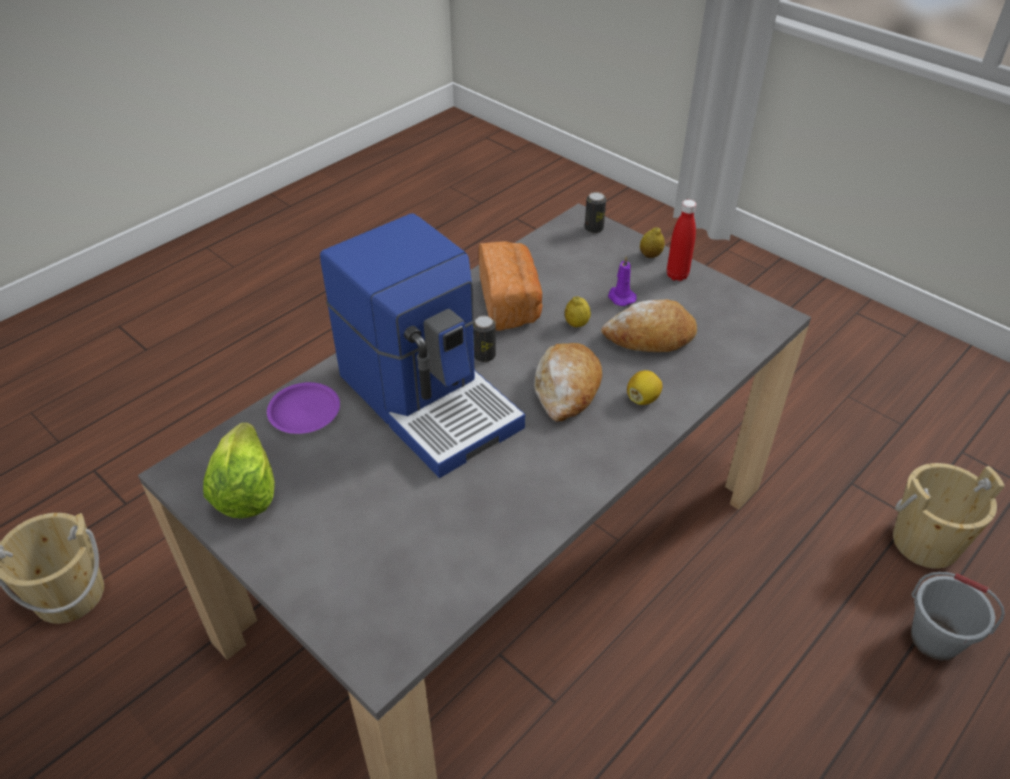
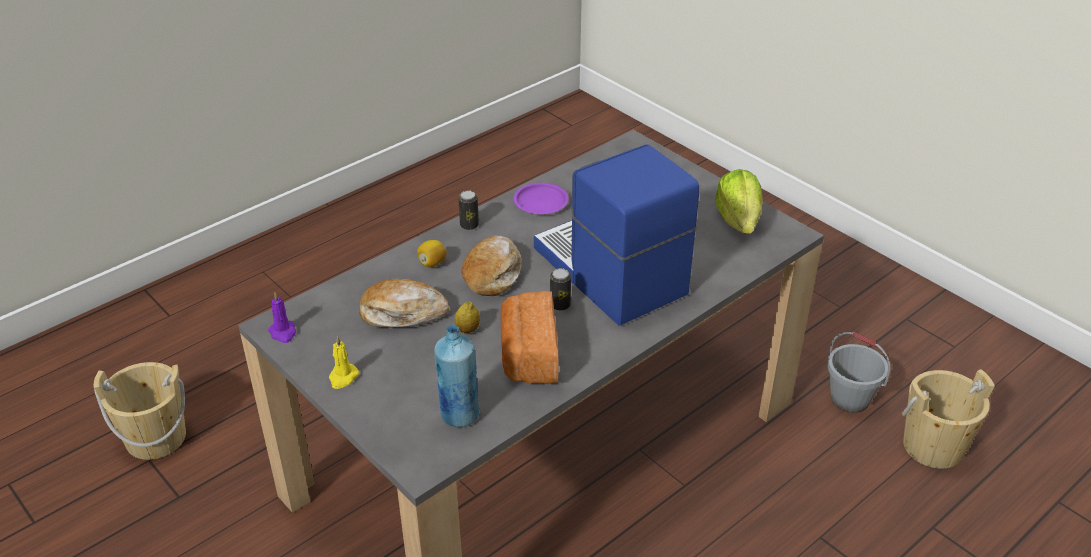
camera: 175 degrees left, 5 degrees down
(305, 412) = (711, 268): purple plate -> purple plate (540, 202)
(562, 253) = (459, 415): none -> blue bottle
(594, 229) = (410, 450): can -> can (469, 225)
(620, 297) = (414, 355): purple candle -> purple candle (283, 333)
(650, 255) = (359, 406): lemon -> none
(677, 275) = (343, 377): red bottle -> yellow candle
(935, 639) = (212, 370): grey bucket -> grey bucket (849, 399)

